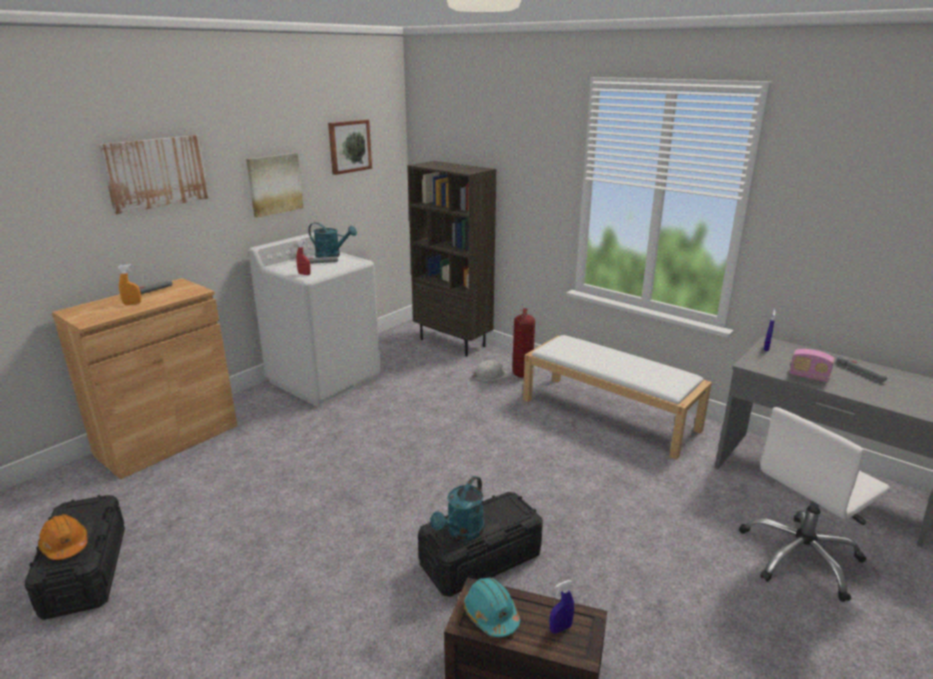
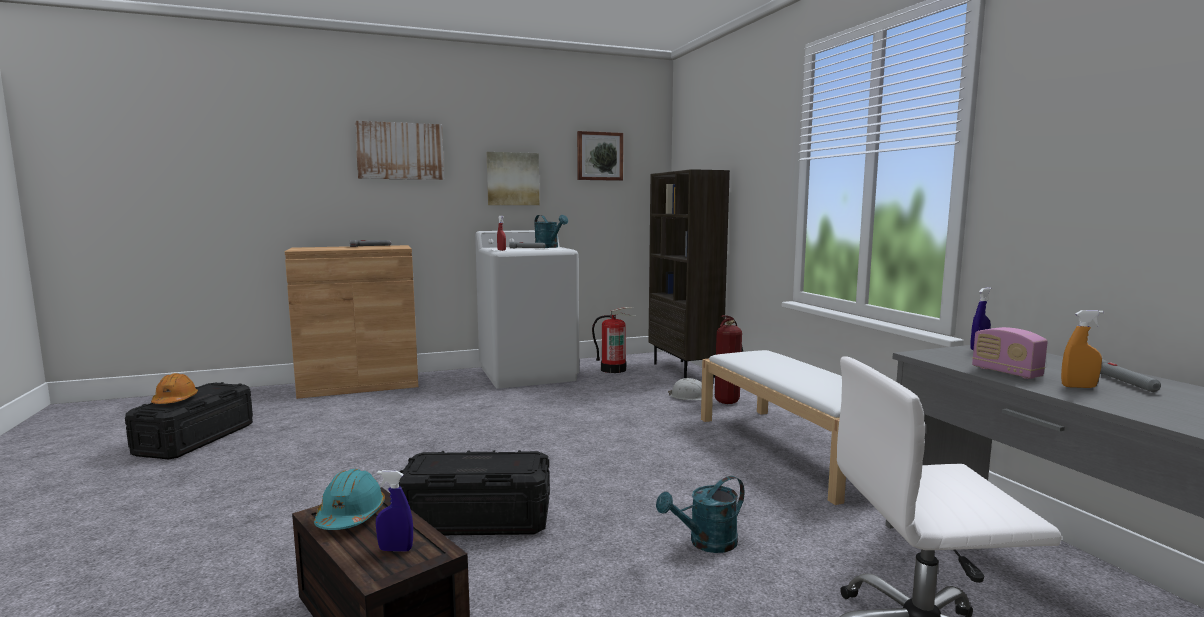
camera: 30 degrees right, 15 degrees down
(132, 304) = (344, 248): orange spray bottle -> orange spray bottle (1078, 387)
(394, 355) = (613, 369): none -> fire extinguisher
(462, 532) = (443, 465): turquoise watering can -> turquoise watering can (706, 543)

